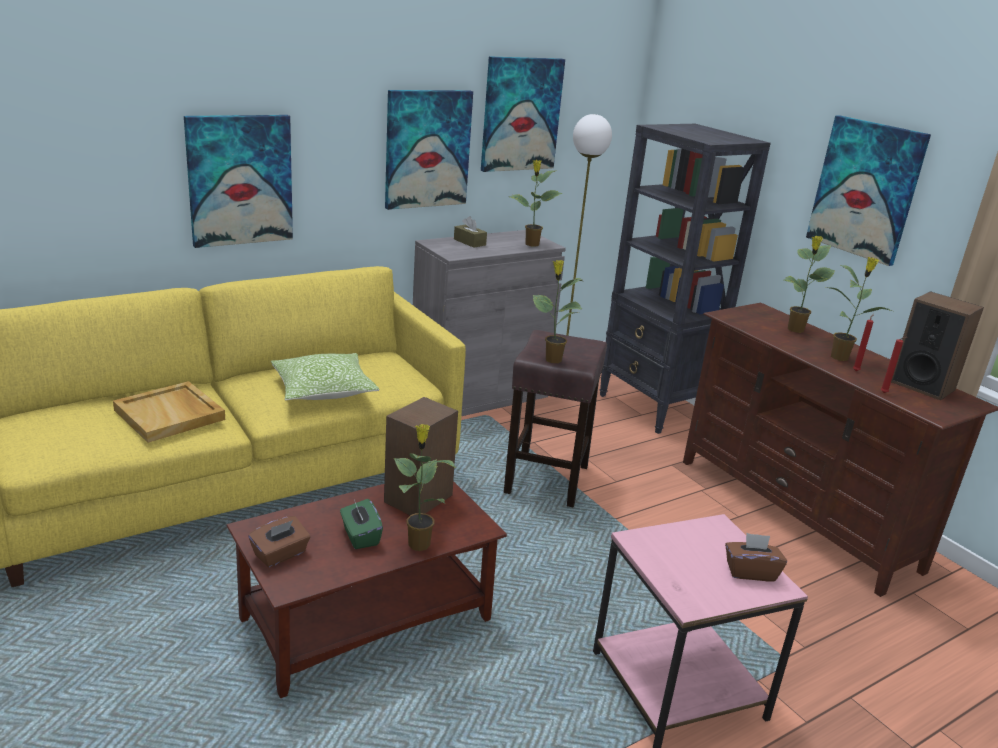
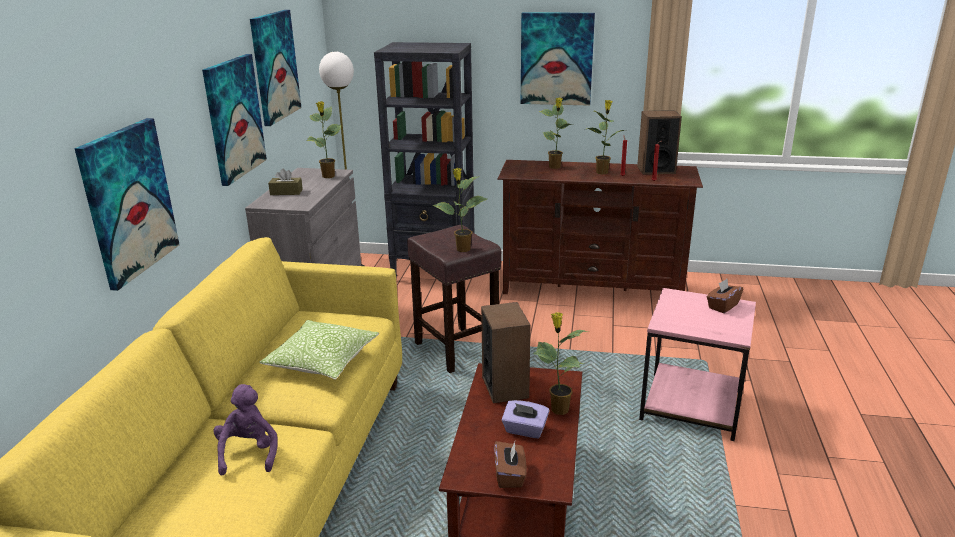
camera: 45 degrees left, 0 degrees up
(170, 415) = (249, 453): beige tray -> purple plush toy
(360, 536) = (525, 430): green tissue box -> purple tissue box

